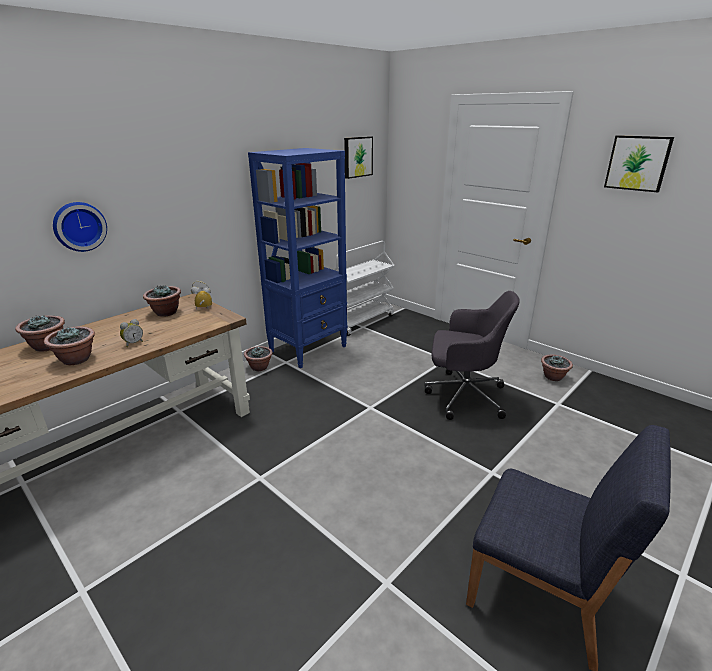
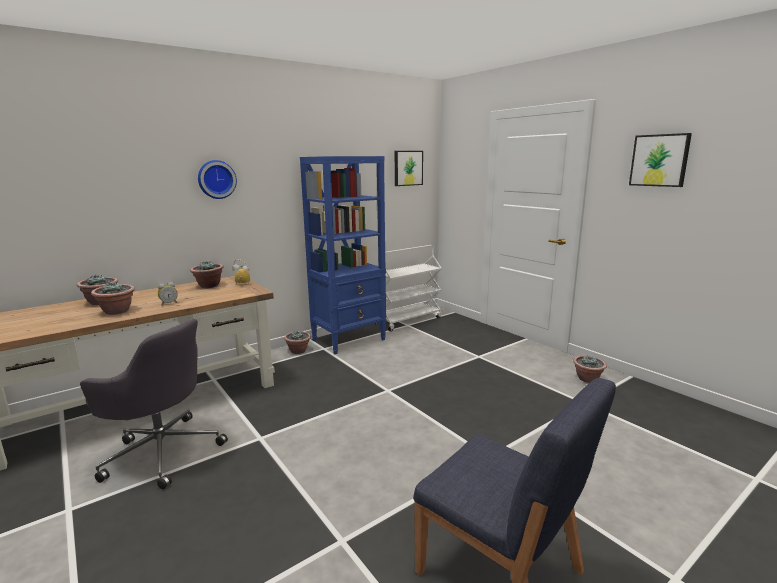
camera: 10 degrees right, 10 degrees down
(79, 226) = (145, 207): wall clock -> wall clock (216, 179)
(463, 395) = (485, 388): grey office chair -> grey office chair (162, 451)

